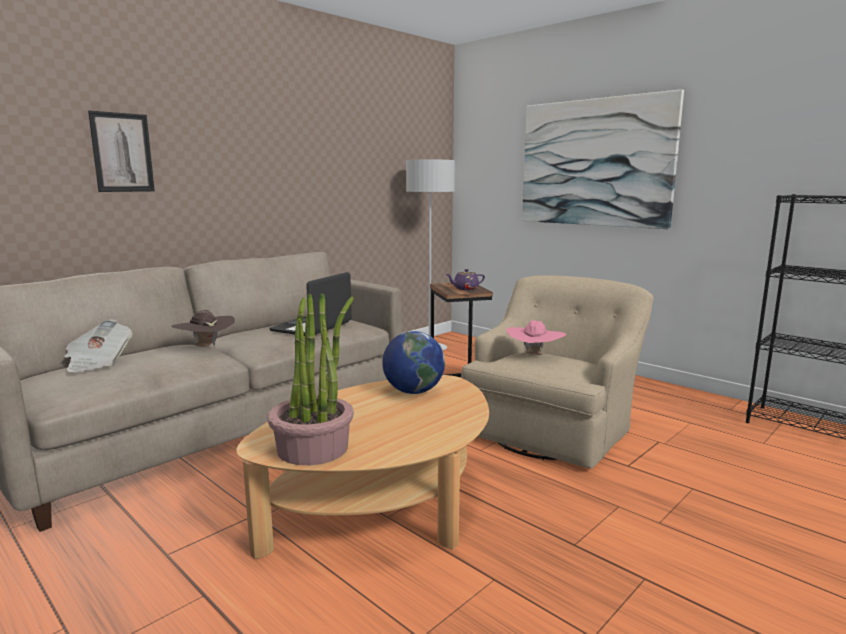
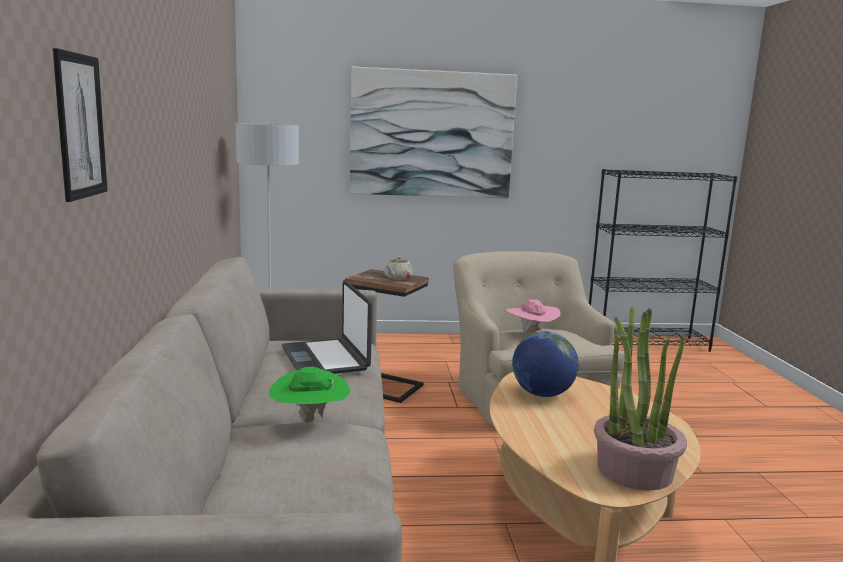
camera: 50 degrees left, 0 degrees up
(98, 362) = (243, 496): newspaper -> none
(205, 347) = (309, 420): brown hat -> green hat
(465, 288) = (397, 278): purple teapot -> beige teapot

